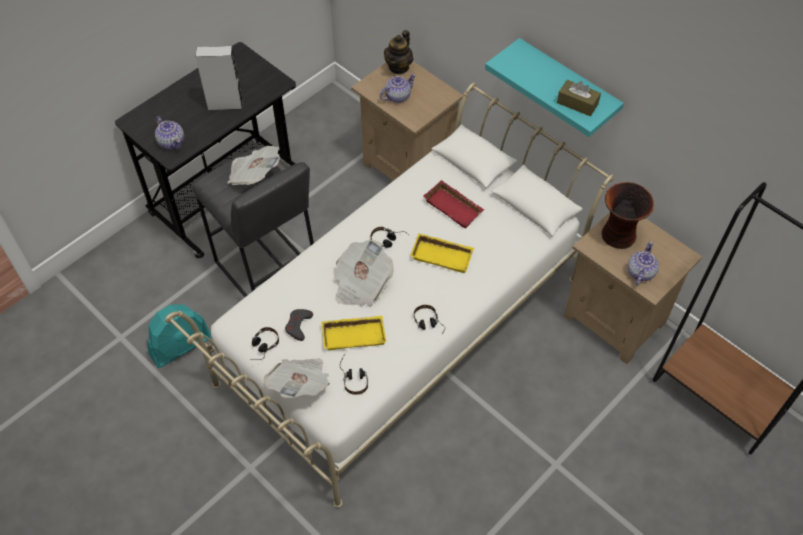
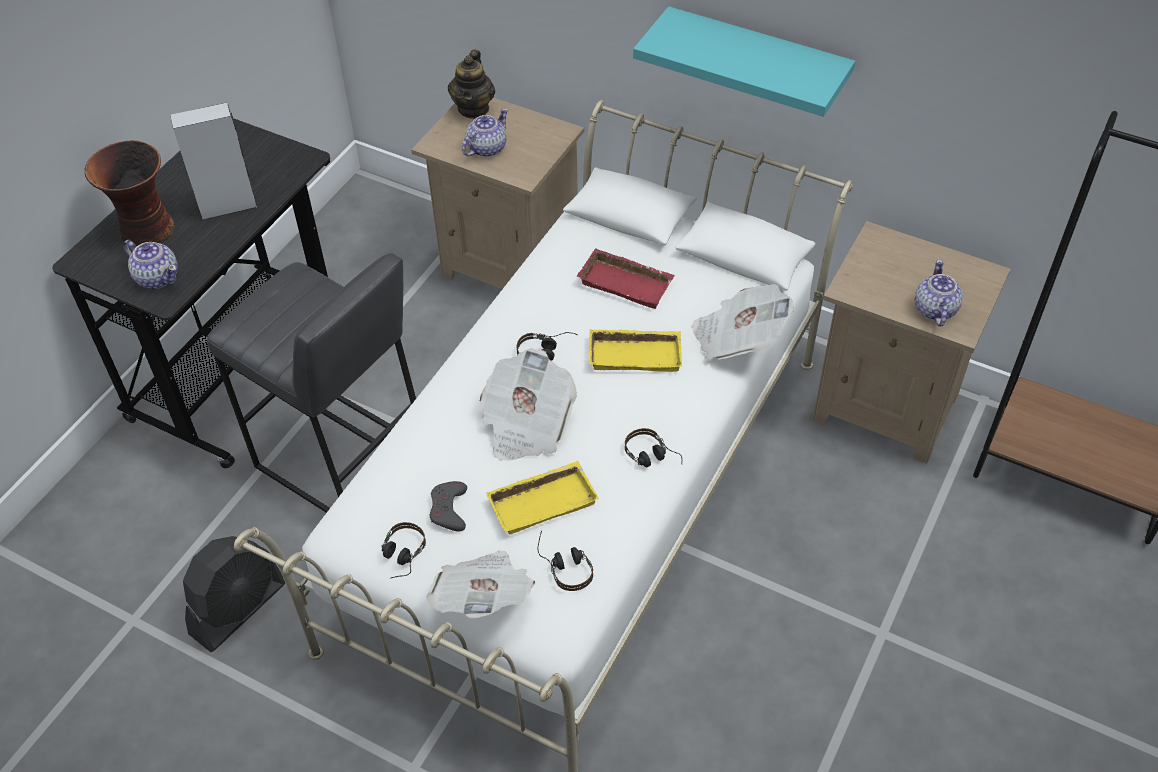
camera: 15 degrees left, 5 degrees down
(181, 346) = (239, 608): turquoise fan -> black fan
(254, 175) = (306, 301): newspaper -> newspaper (738, 339)
(577, 103) = (790, 74): brown tissue box -> none
(618, 236) = (883, 267): vase -> vase (147, 231)

